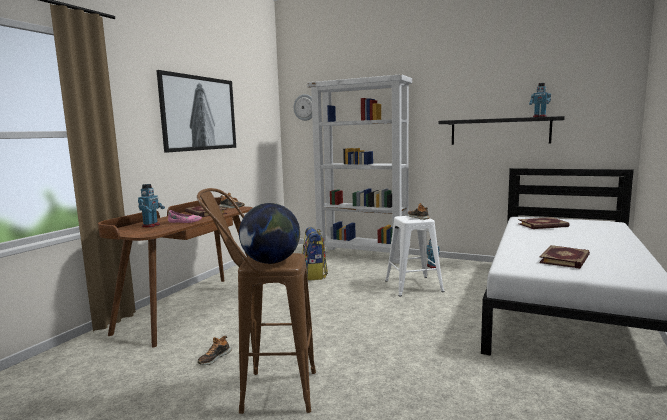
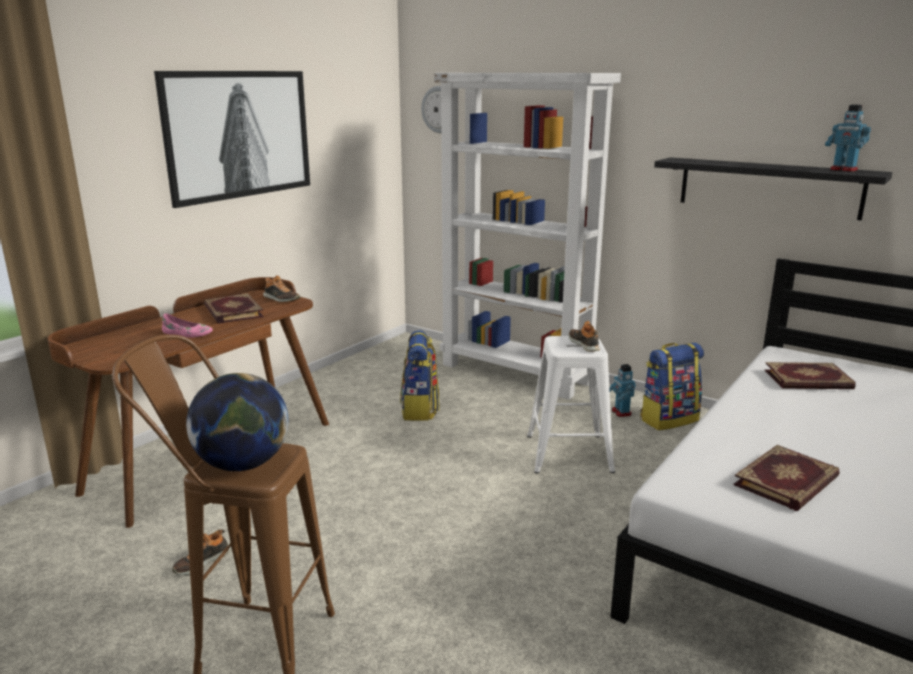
camera: 10 degrees right, 10 degrees up
(151, 226) = (134, 339): toy robot -> none
(460, 267) = (668, 419): none -> backpack

